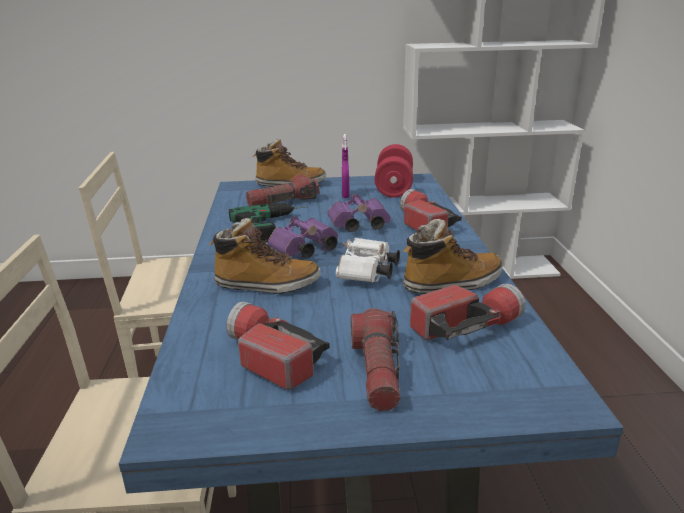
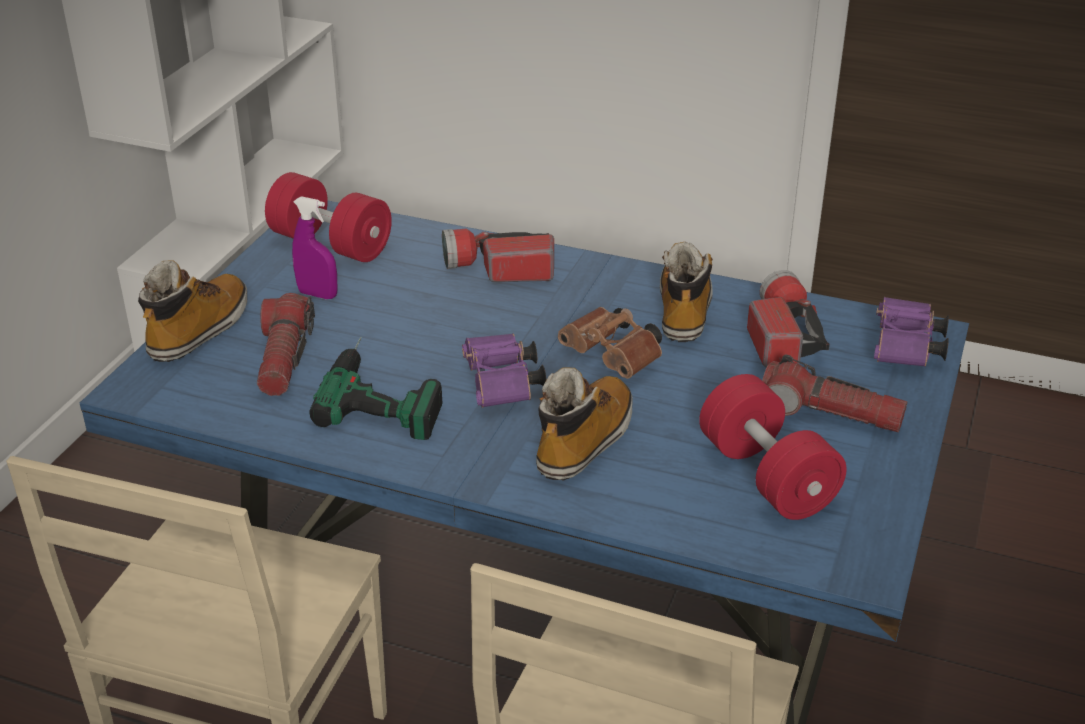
camera: 65 degrees left, 10 degrees up
(271, 357) = (767, 476): flashlight -> red dumbbell
(358, 226) = (457, 320): purple binoculars -> purple binoculars (905, 350)
(367, 274) = (614, 357): white binoculars -> brown binoculars

